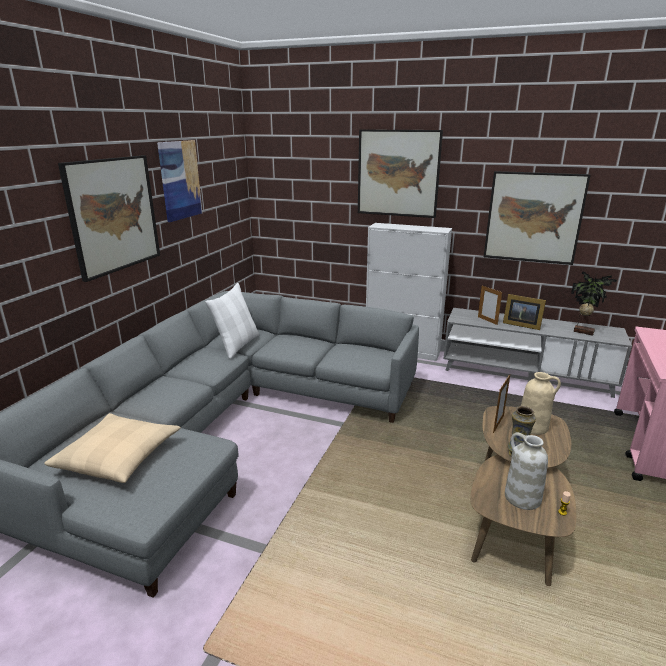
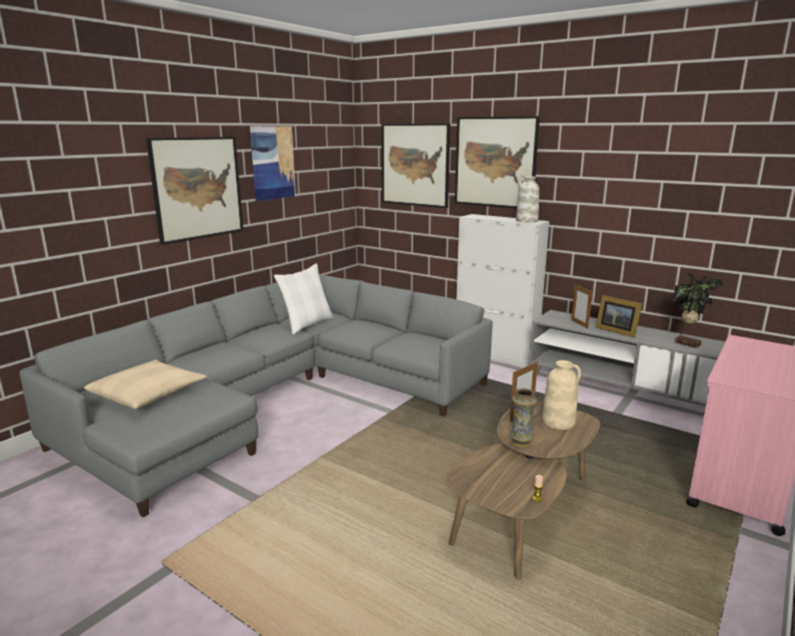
camera: 15 degrees right, 5 degrees down
(521, 497) = (502, 481): white vase -> white vase (526, 221)
(533, 217) = (636, 211): picture -> picture (415, 165)

